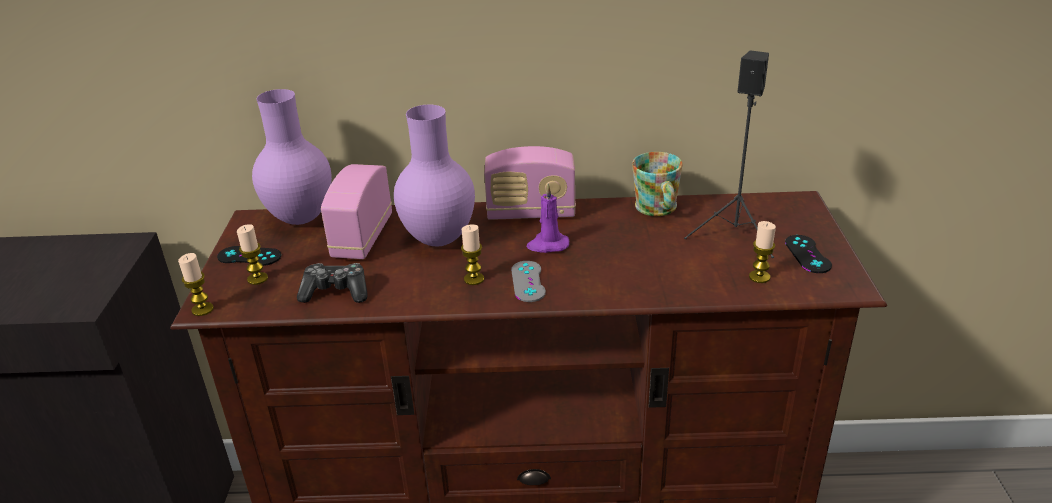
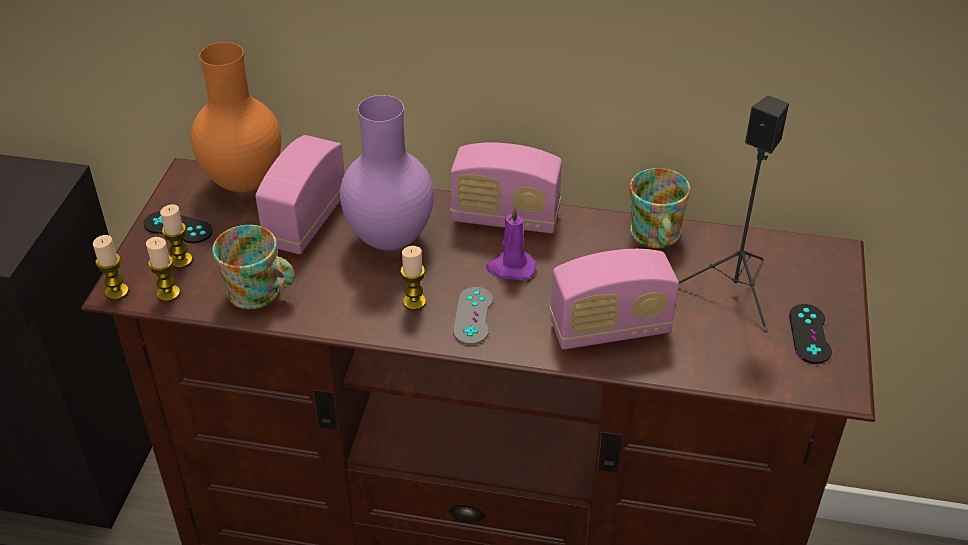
camera: 10 degrees right, 10 degrees up
(299, 219) = (242, 183): purple vase -> orange vase
(336, 292) = (260, 293): game controller -> mug
(646, 274) = (610, 329): none -> radio
(759, 277) = (739, 356): candle -> candle (168, 293)

